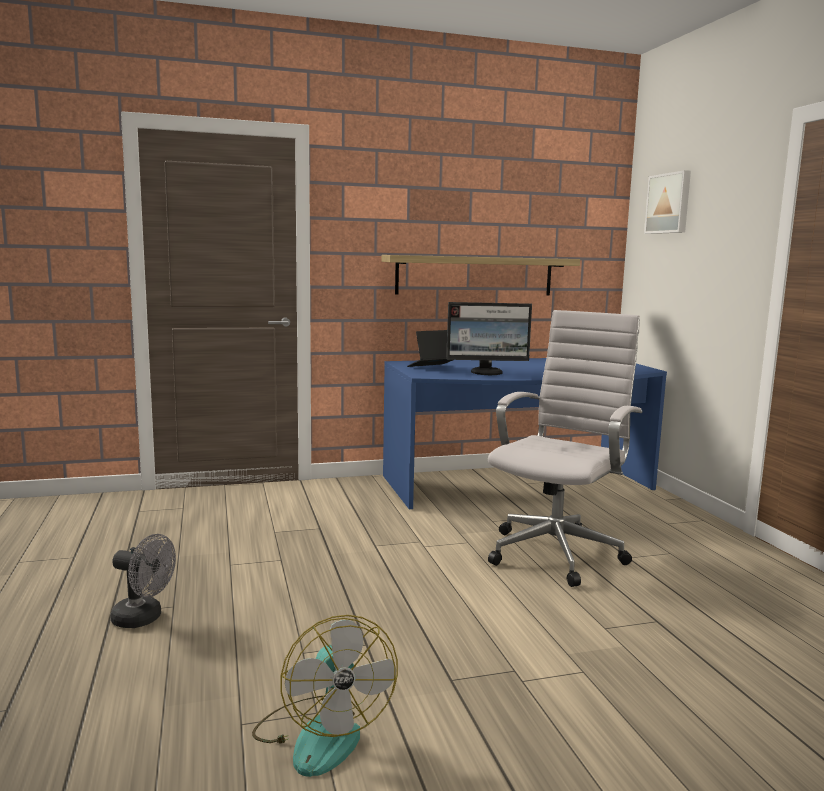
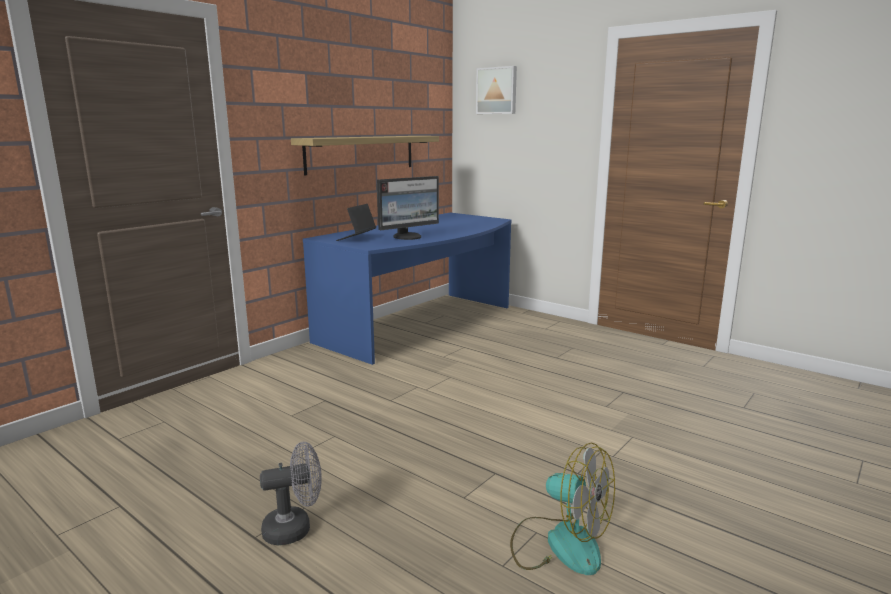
camera: 35 degrees left, 5 degrees up
(557, 552) = (514, 366): white office chair -> none

